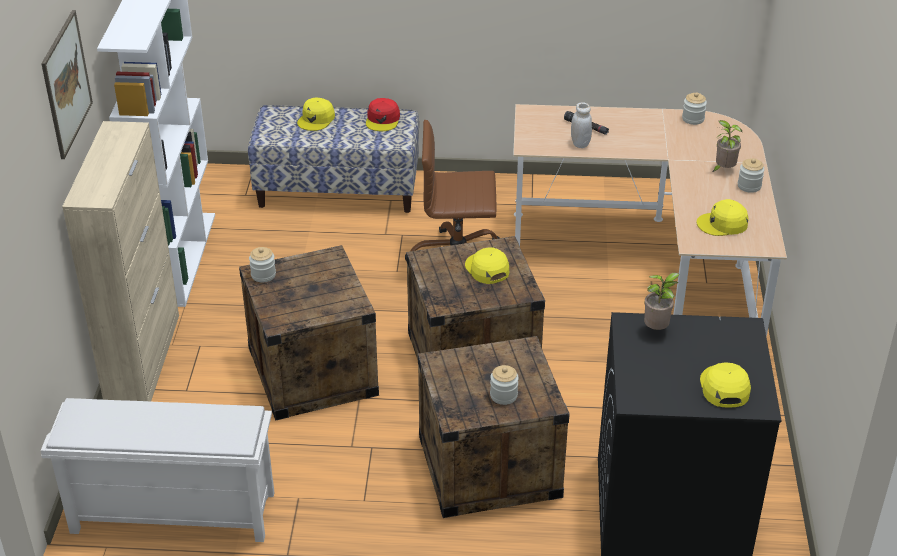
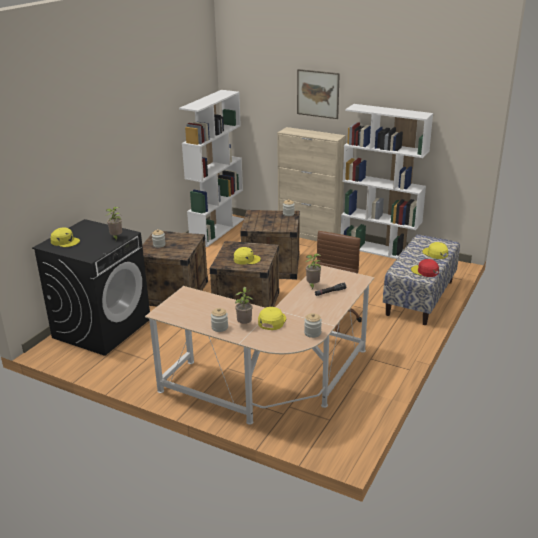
camera: 115 degrees right, 10 degrees down
(171, 513) = (217, 230): white shoe rack -> white bookcase
(580, 144) = (312, 285): white jar -> potted plant
(722, 224) = (193, 306): yellow cap -> yellow cap (272, 321)

